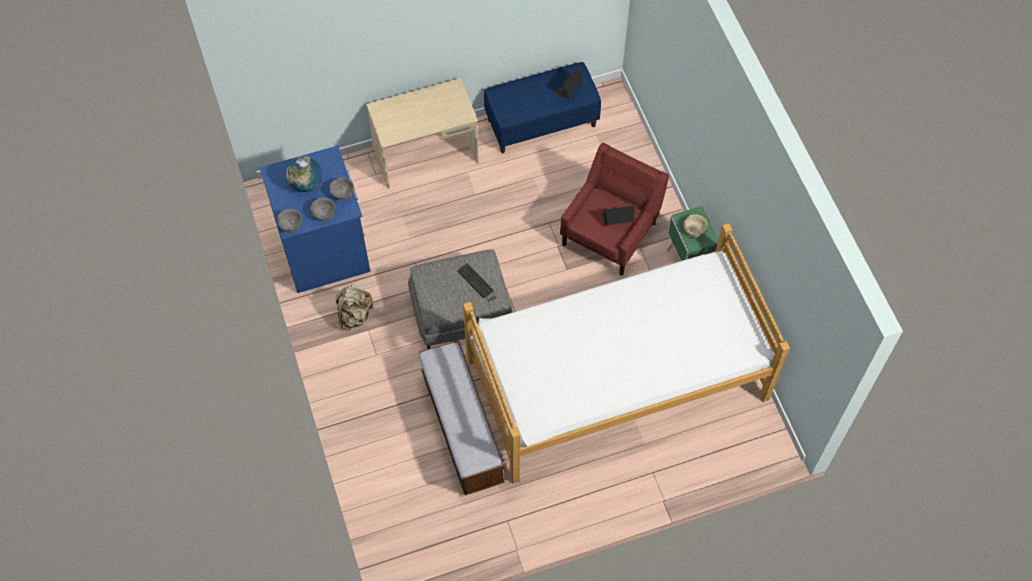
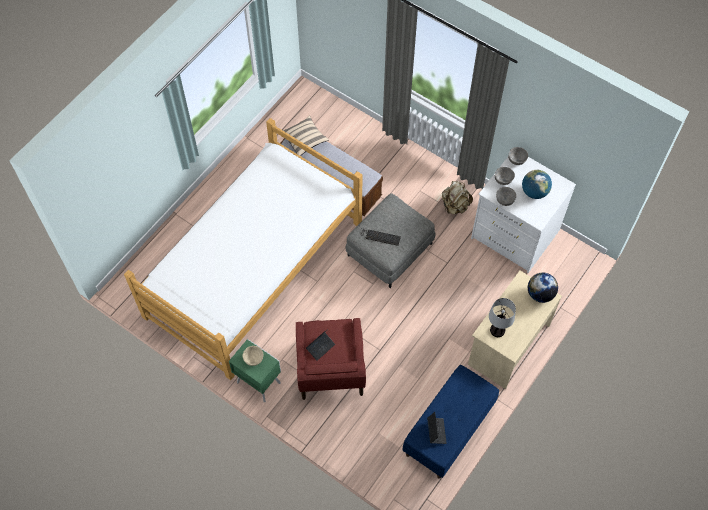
camera: 145 degrees right, 0 degrees up
(325, 248) = (514, 235): blue dresser -> white dresser
(384, 116) = (540, 294): none -> globe
(451, 110) = (497, 330): none -> table lamp
(471, 448) = (304, 140): none -> beige pillow

